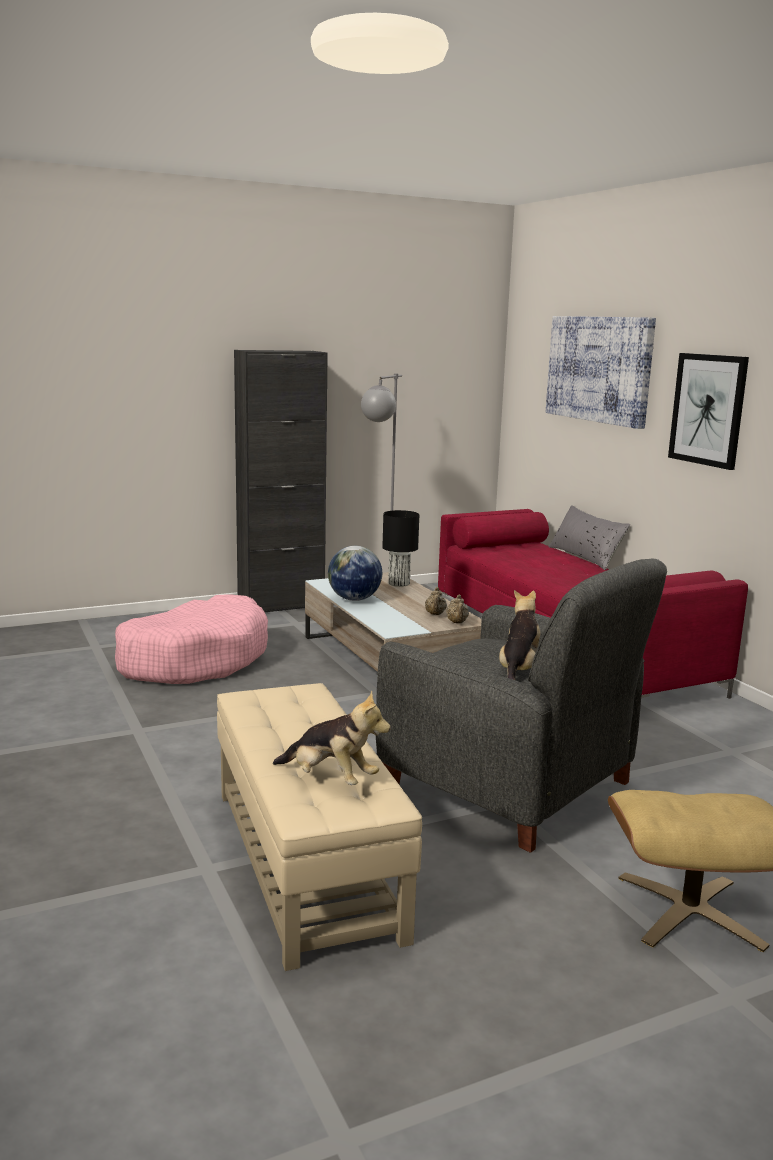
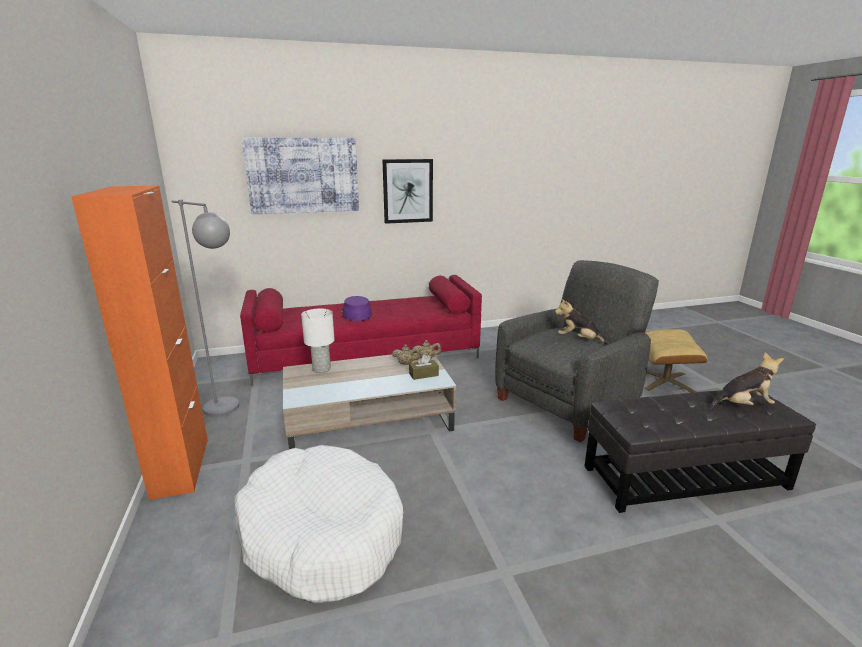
camera: 80 degrees left, 5 degrees up
(194, 660) = (321, 534): pink dog bed -> white dog bed
(281, 606) = (180, 467): black cabinet -> orange cabinet
(304, 861) = (685, 478): beige ottoman -> black ottoman
(330, 779) = (742, 405): plush toy -> plush toy turned 45 degrees clockwise
(354, 599) = (357, 389): globe -> none
(399, 584) = (322, 368): black table lamp -> white table lamp
(406, 623) = (423, 374): none -> brown tissue box
(552, 569) = (356, 313): none -> purple hat
(585, 557) = (328, 302): grey pillow -> none

